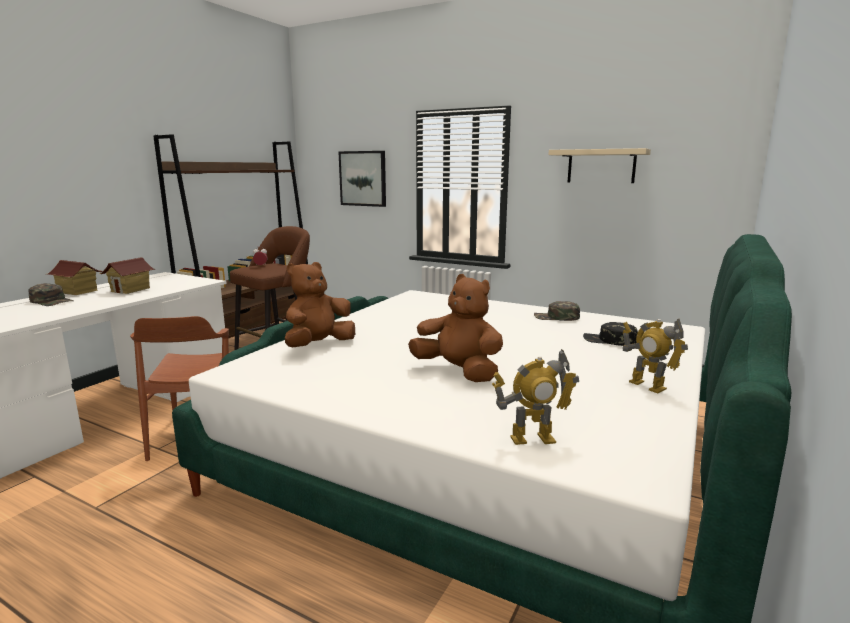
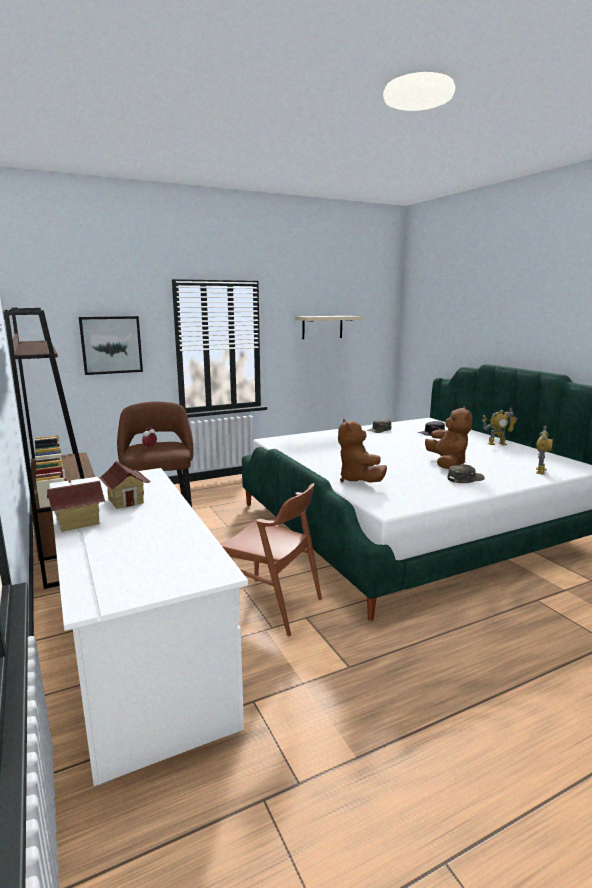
camera: 55 degrees left, 0 degrees up
(52, 301) = (111, 535): green cap -> green cap (465, 478)
(458, 372) = (447, 464): brown plush toy -> brown plush toy turned 105 degrees clockwise

